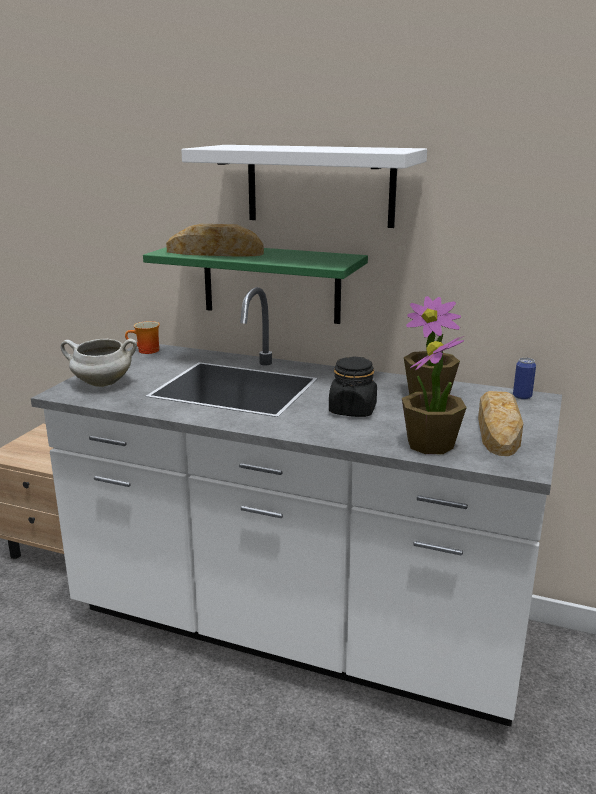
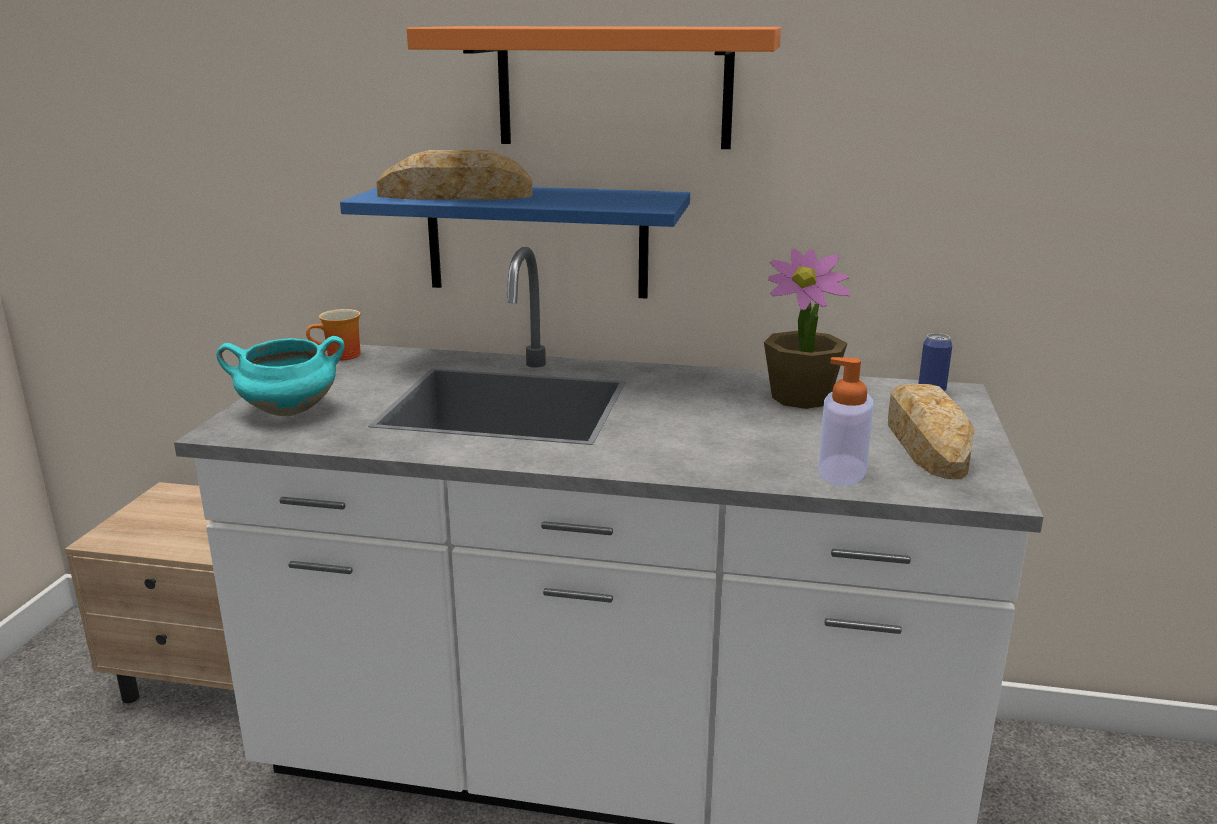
camera: 10 degrees left, 0 degrees up
(101, 384) = (287, 411): white cooking pot -> turquoise cooking pot
(271, 282) = (537, 240): green shelf -> blue shelf
(320, 185) = (614, 87): white shelf -> orange shelf
(352, 410) = (701, 427): black jar -> none
(430, 445) = (842, 470): potted plant -> soap dispenser

